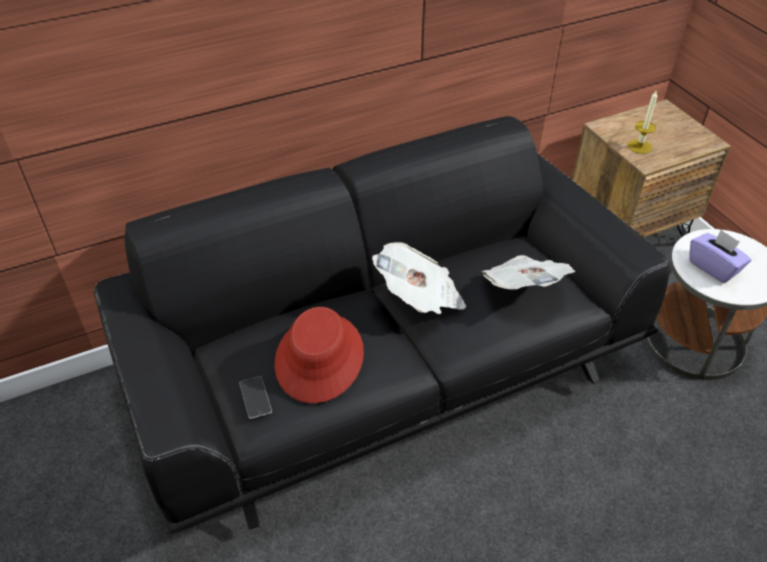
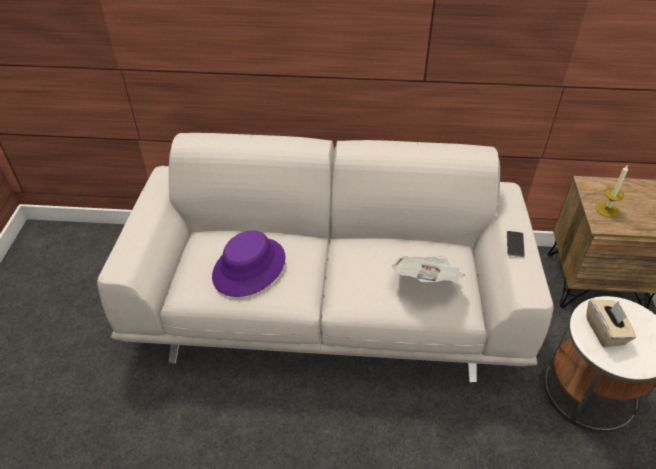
camera: 30 degrees right, 0 degrees up
(255, 397) = (194, 275): phone -> phone (515, 244)
(320, 358) = (249, 267): red hat -> purple hat
(384, 369) = (329, 303): black sofa -> white sofa
(420, 297) = (346, 256): newspaper -> none
(714, 267) = (605, 331): purple tissue box -> beige tissue box

